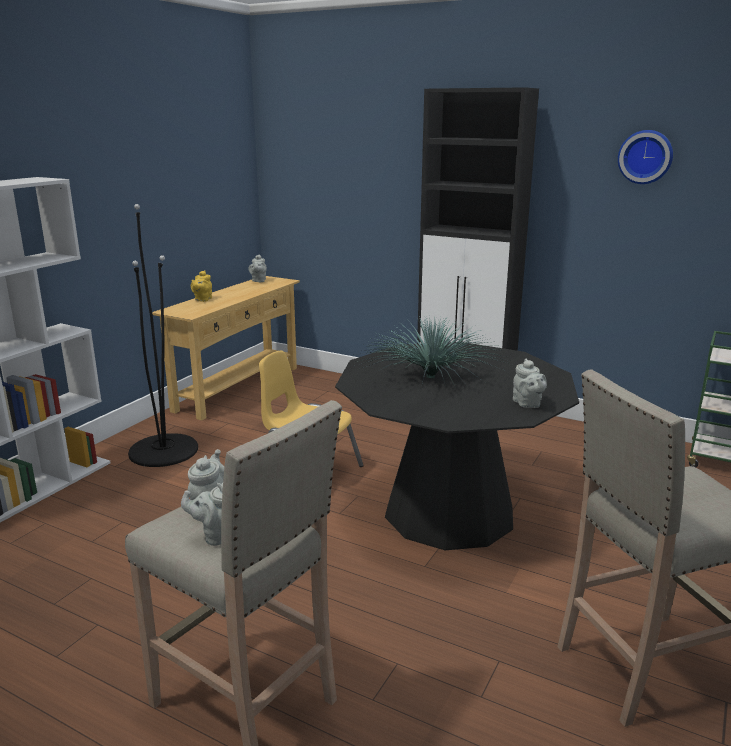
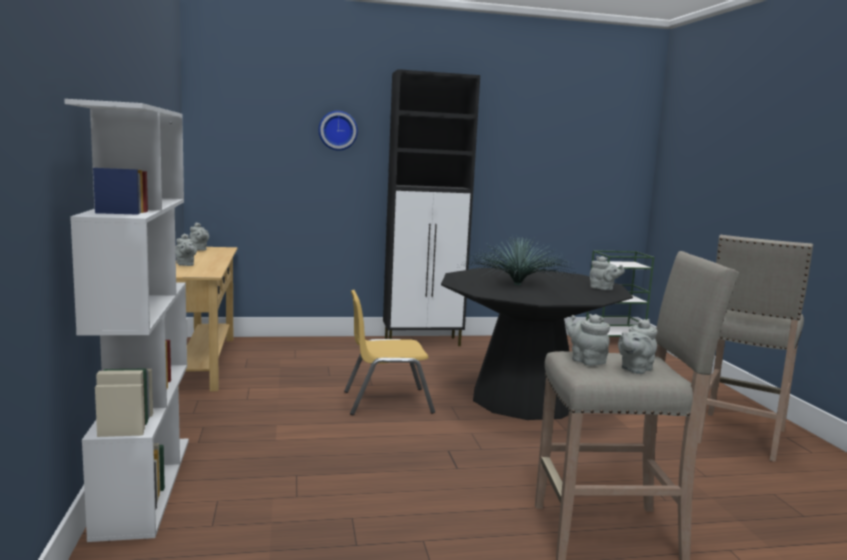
camera: 40 degrees left, 10 degrees down
(163, 450) = (226, 419): black floor lamp -> none
(202, 299) = (185, 264): yellow teapot -> grey teapot
(645, 157) = (542, 131): wall clock -> wall clock (337, 130)

